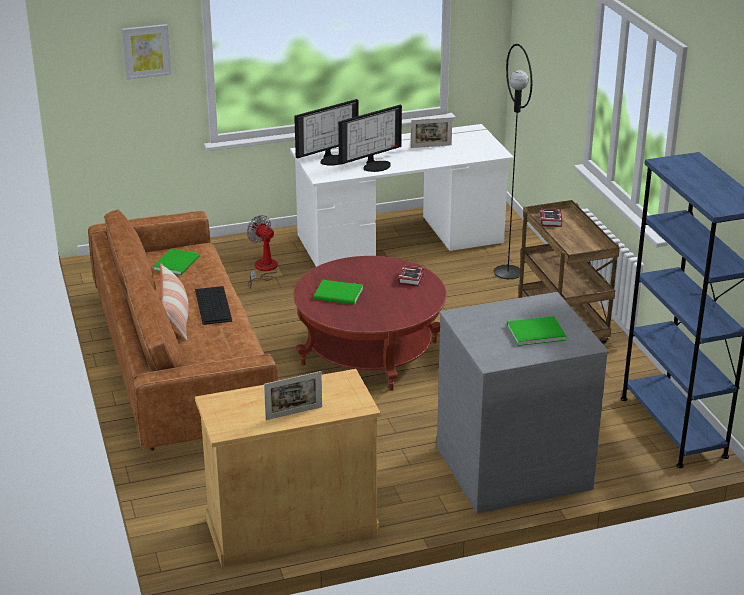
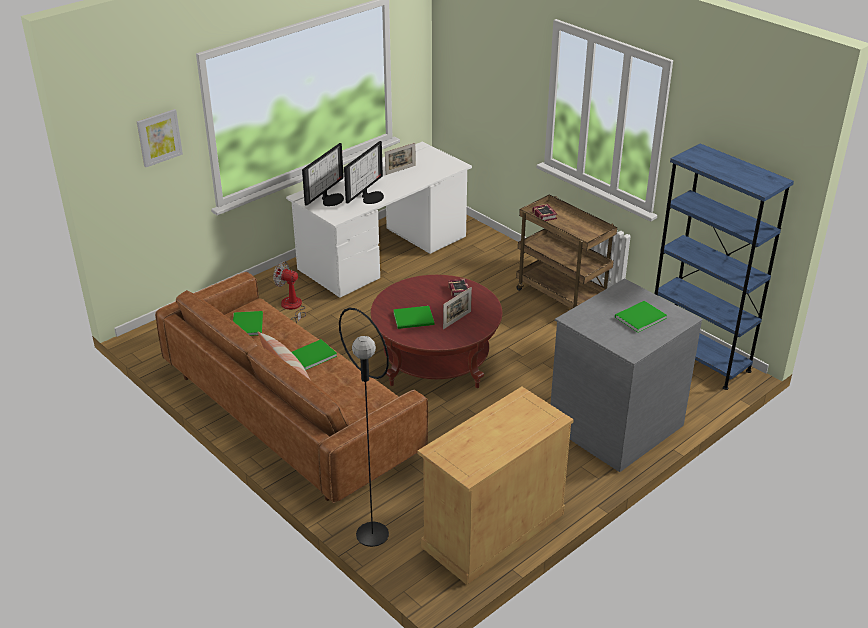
camera: 25 degrees left, 5 degrees up
(212, 305) = (311, 355): keyboard -> green book
(294, 413) = (509, 441): picture frame -> picture frame (457, 320)
(507, 272) = (486, 261): black floor lamp -> black floor lamp (372, 534)

